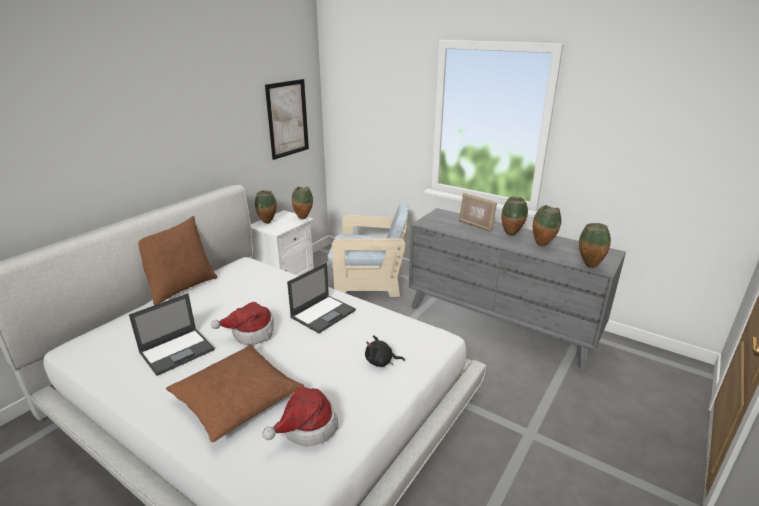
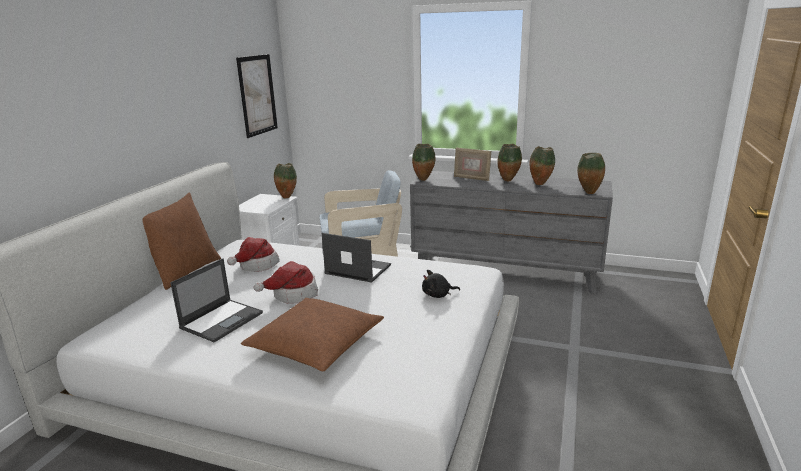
camera: 15 degrees left, 5 degrees down
(268, 223) = (251, 205): vase -> vase (424, 180)
(306, 427) = (403, 349): hat -> hat (256, 265)
(323, 313) = (357, 269): laptop -> laptop turned 90 degrees counterclockwise

